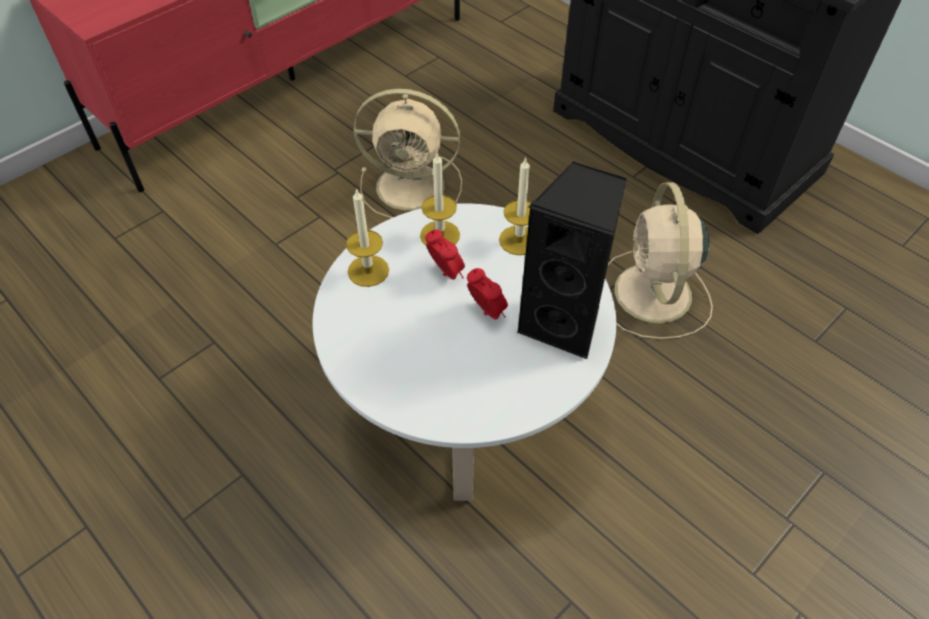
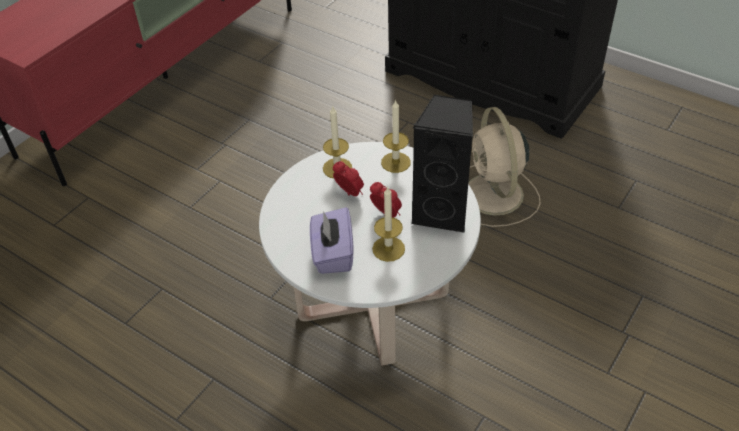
camera: 10 degrees left, 5 degrees down
(368, 271) = (292, 201): candle -> candle (388, 249)
(400, 357) = (332, 254): none -> purple tissue box
(413, 187) = (289, 146): beige fan -> none

